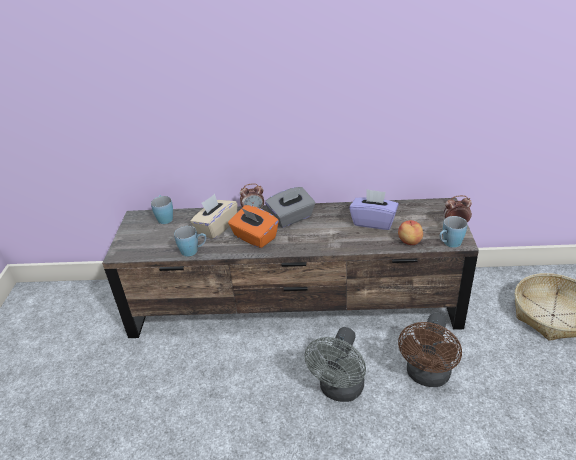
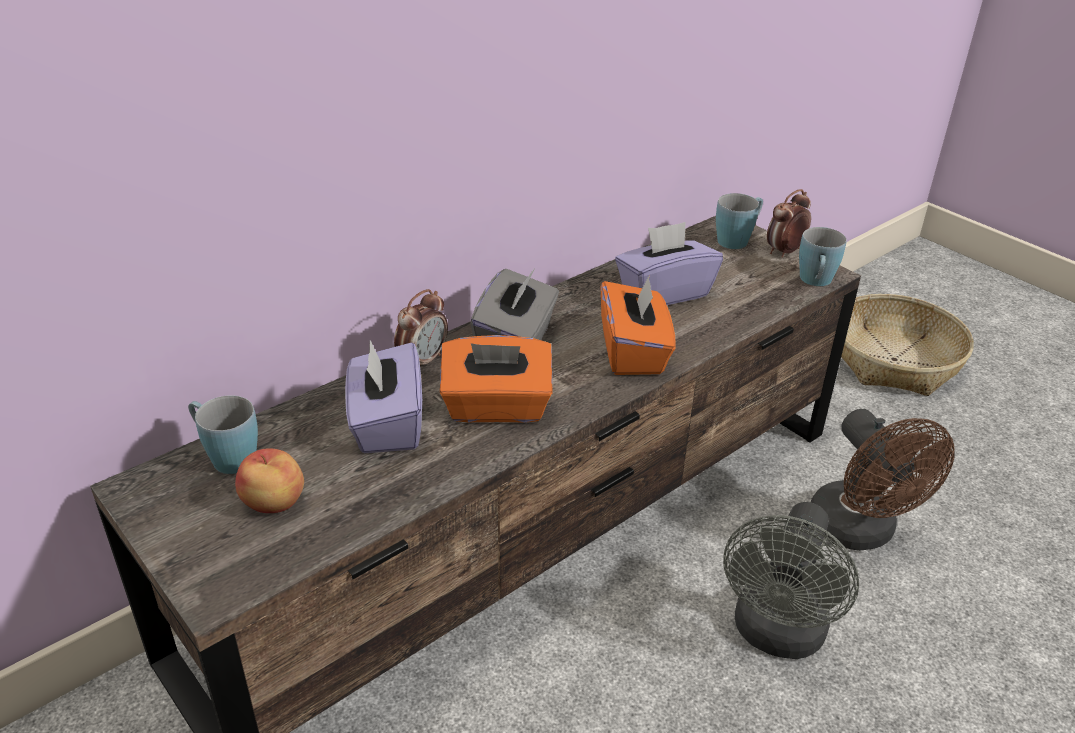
camera: 45 degrees left, 0 degrees up
(193, 251) = (403, 493): blue mug -> blue mug (737, 239)
(216, 228) = (386, 424): beige tissue box -> purple tissue box
(327, 239) = (633, 352): none -> orange tissue box
(339, 390) = (776, 635): grey fan -> grey fan turned 45 degrees clockwise
(409, 241) = (760, 301): apple -> apple (273, 503)

